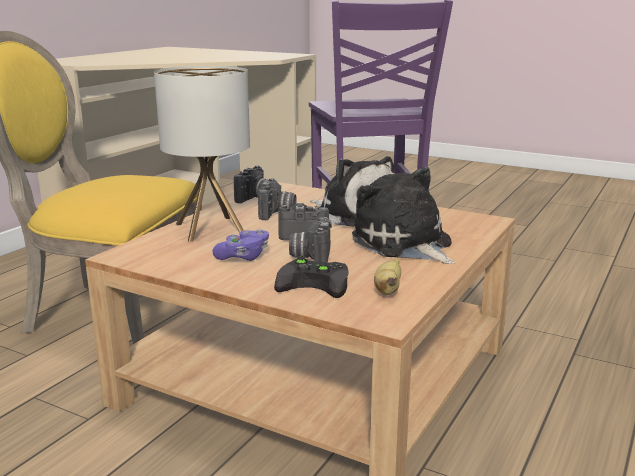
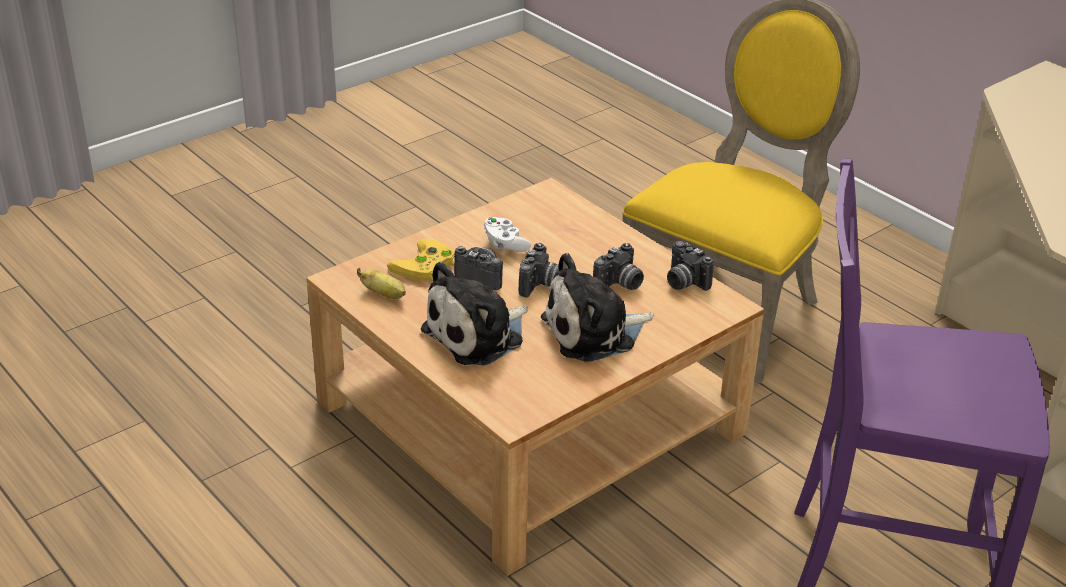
camera: 110 degrees right, 15 degrees up
(209, 228) = (593, 239): table lamp -> none
(243, 257) = (505, 244): purple game controller -> white game controller
(277, 213) = (619, 285): camera -> camera turned 75 degrees counterclockwise
(316, 283) = (424, 266): black game controller -> yellow game controller
(404, 244) = (478, 335): plush toy -> plush toy turned 150 degrees clockwise

